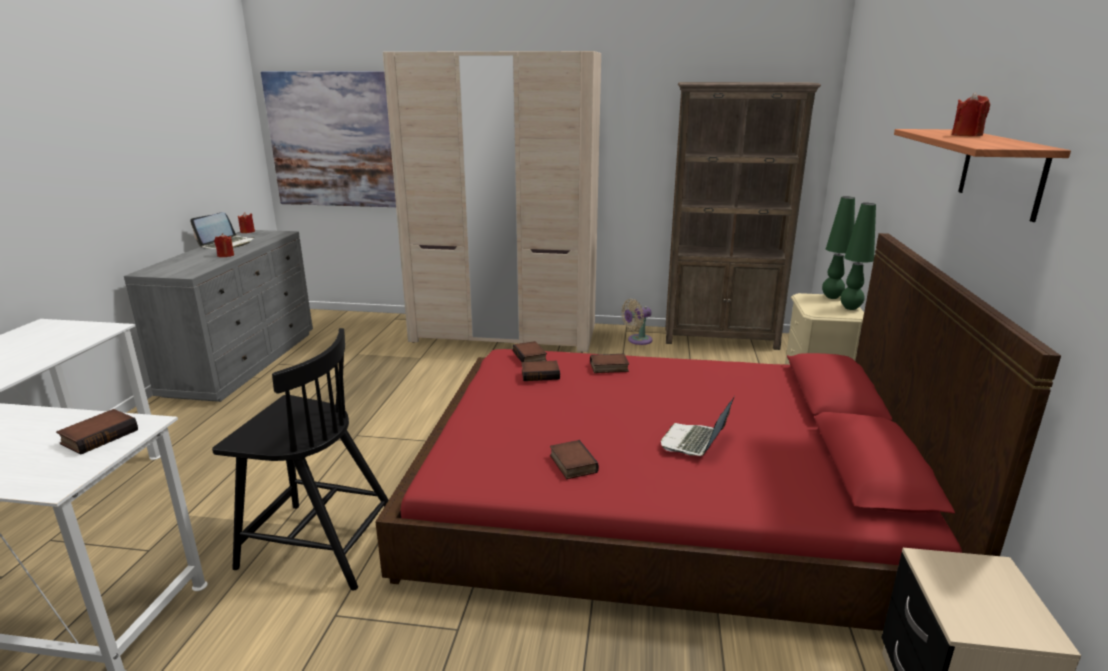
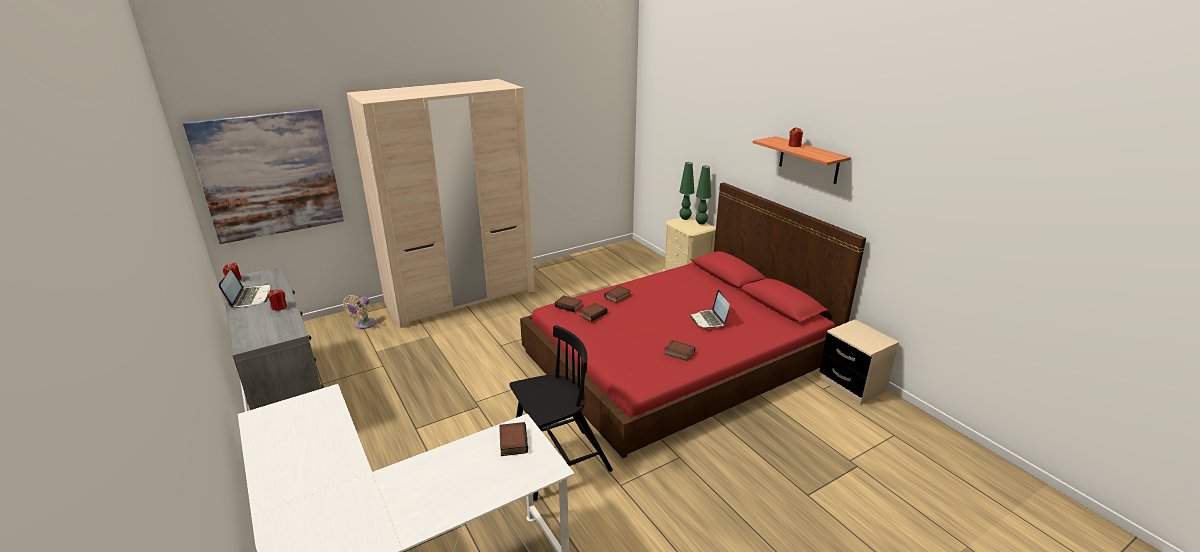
camera: 40 degrees left, 5 degrees up
(637, 340) = (552, 273): beige fan -> beige fan (363, 325)
(721, 338) = (595, 256): brown bookcase -> none

